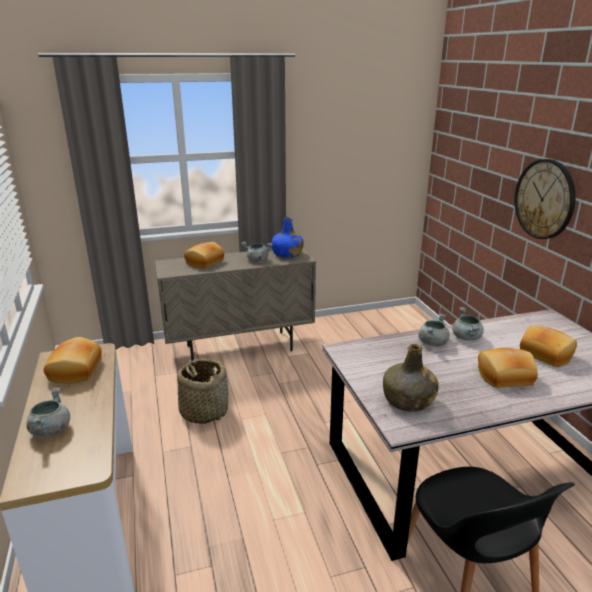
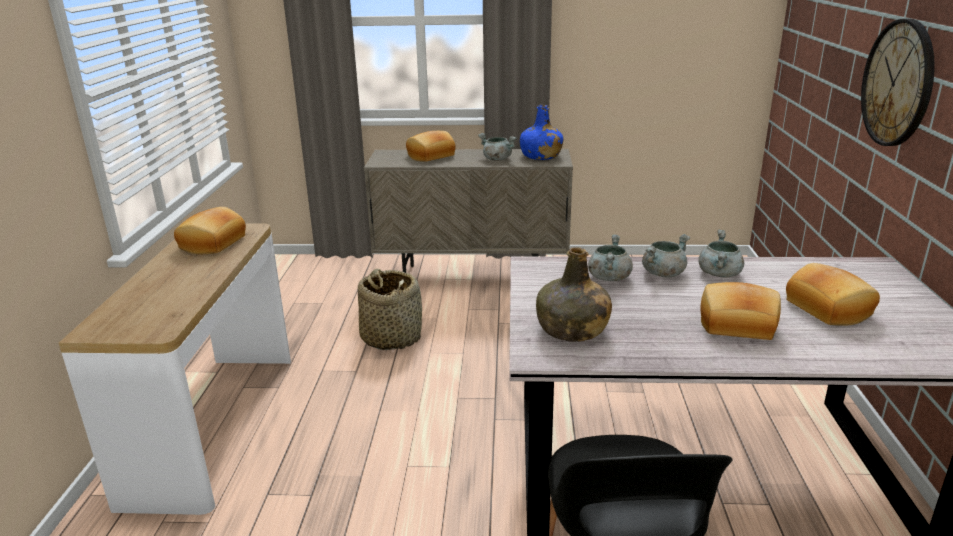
camera: 20 degrees right, 0 degrees up
(50, 429) = (149, 291): grey cooking pot -> grey cooking pot (609, 277)

